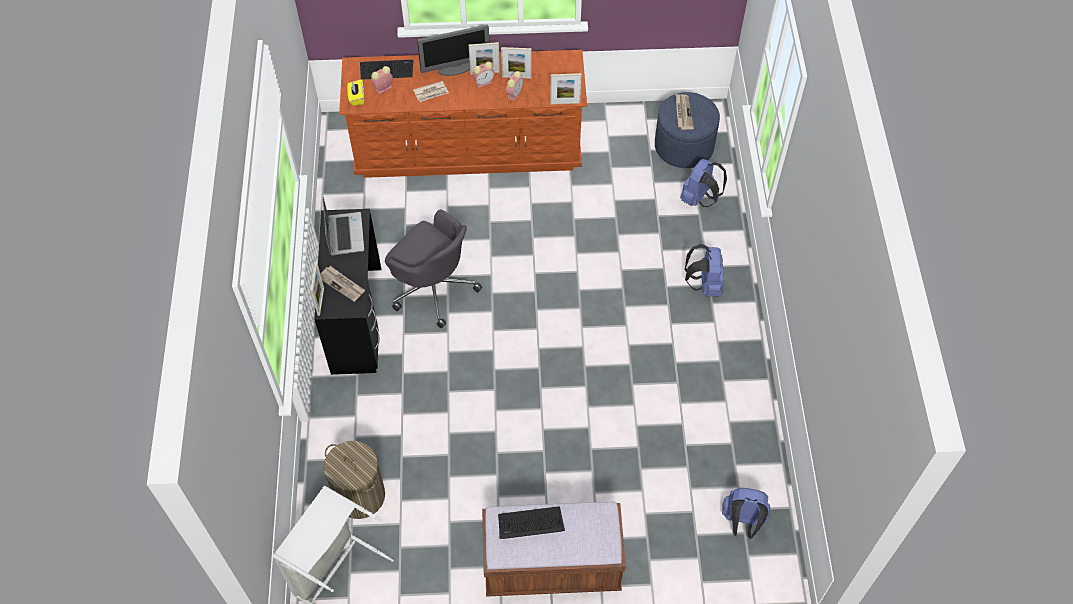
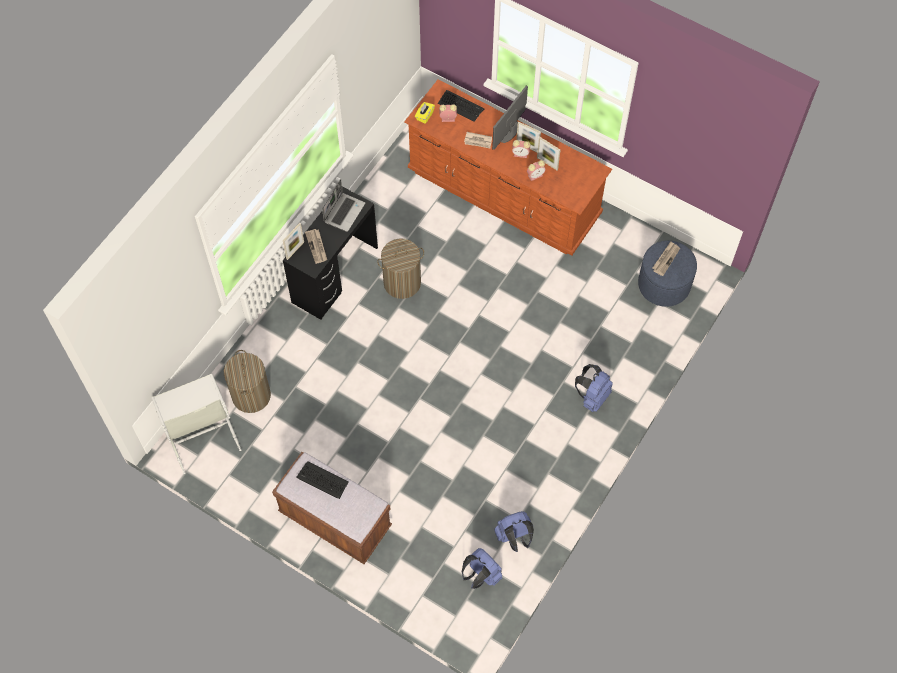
camera: 35 degrees right, 5 degrees up
(433, 287) = (402, 282): grey office chair -> laundry basket
(455, 68) = (509, 132): monitor -> monitor turned 105 degrees clockwise
(565, 103) = (566, 203): picture frame -> none
(699, 198) = (642, 331): blue backpack -> blue backpack (514, 537)

